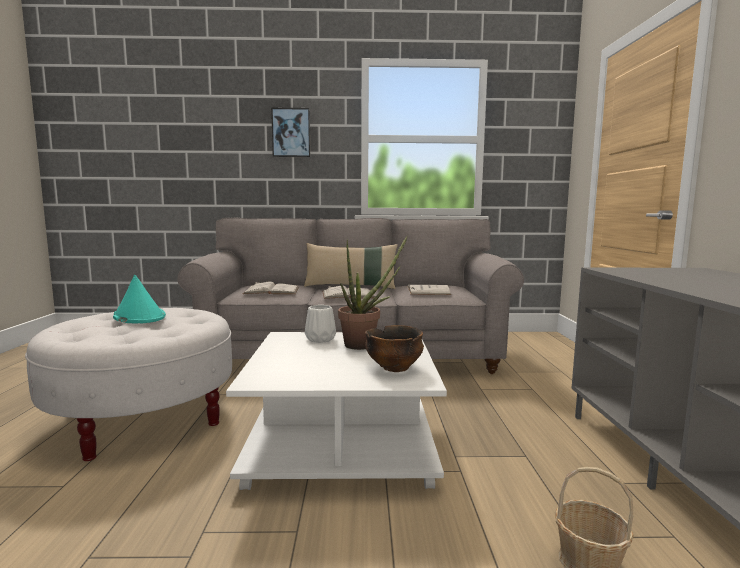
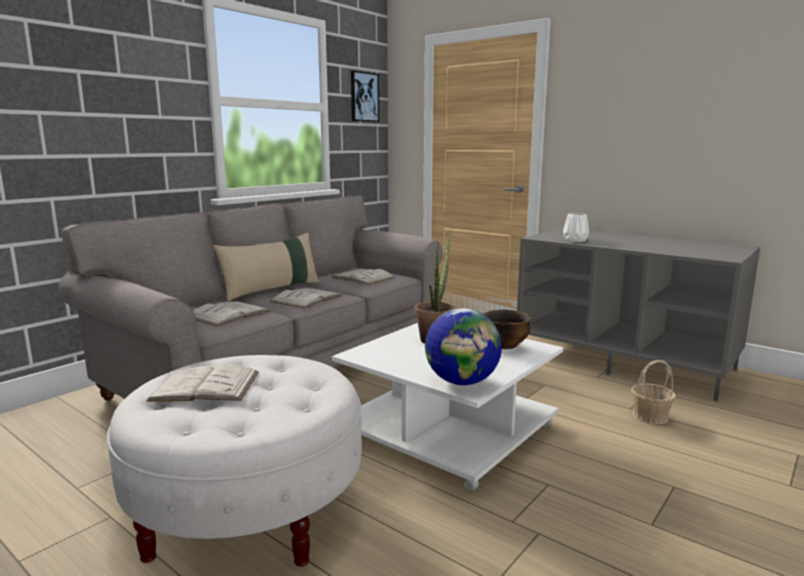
camera: 50 degrees left, 5 degrees up
(138, 316) = (205, 386): turquoise hat -> white book
(269, 374) = (462, 382): none -> globe
(291, 133) = (121, 87): picture -> picture (364, 97)
(319, 339) = (394, 346): white vase -> white vase (575, 240)

